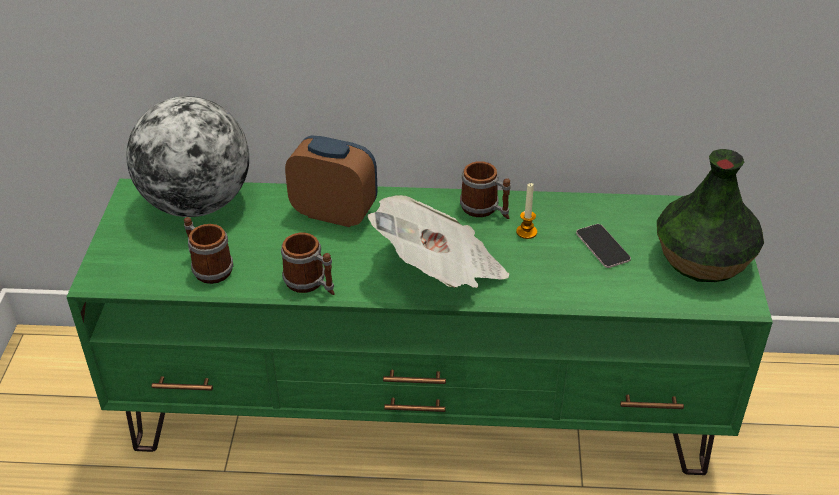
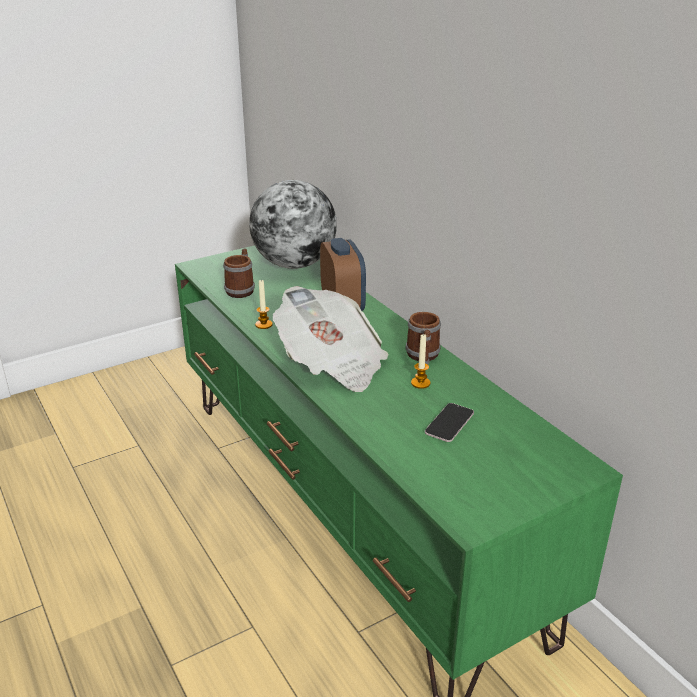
camera: 55 degrees right, 10 degrees down
(311, 284) = (263, 325): mug -> candle
(702, 260) = (500, 481): vase -> none

